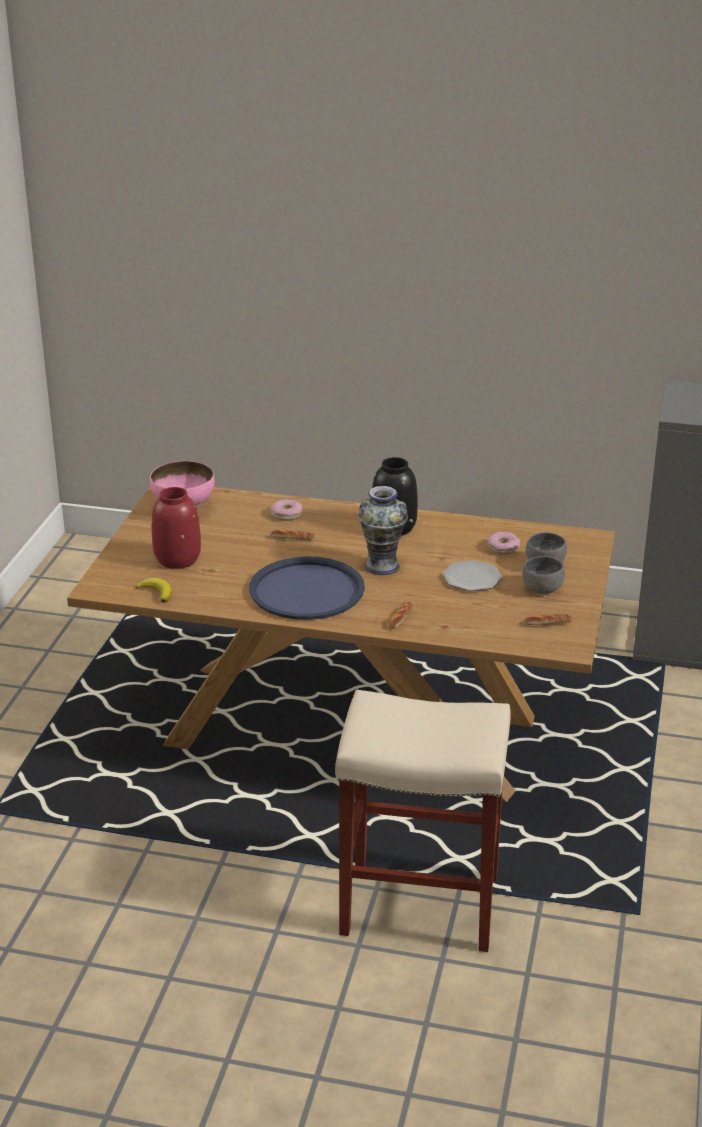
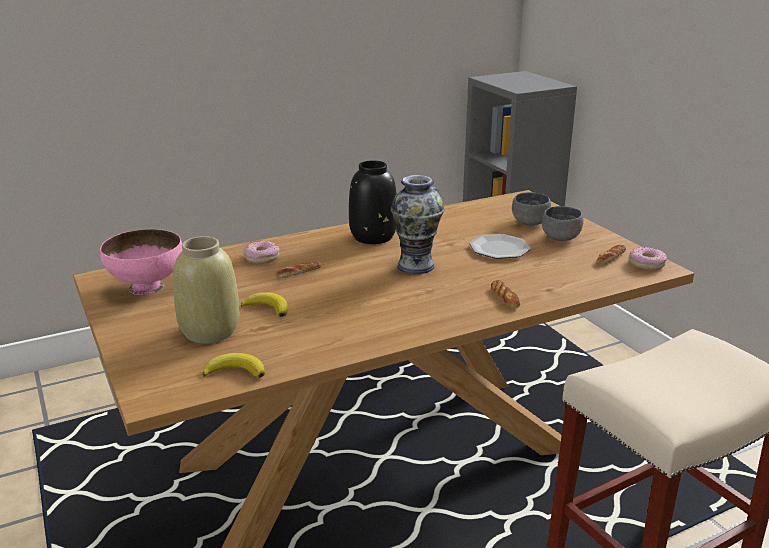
camera: 40 degrees left, 5 degrees down
(177, 560) = (210, 332): red vase -> beige vase
(233, 557) = (267, 308): none -> banana
(307, 590) = (386, 308): blue tray -> none
(503, 547) = (480, 222): donut -> donut (646, 264)

